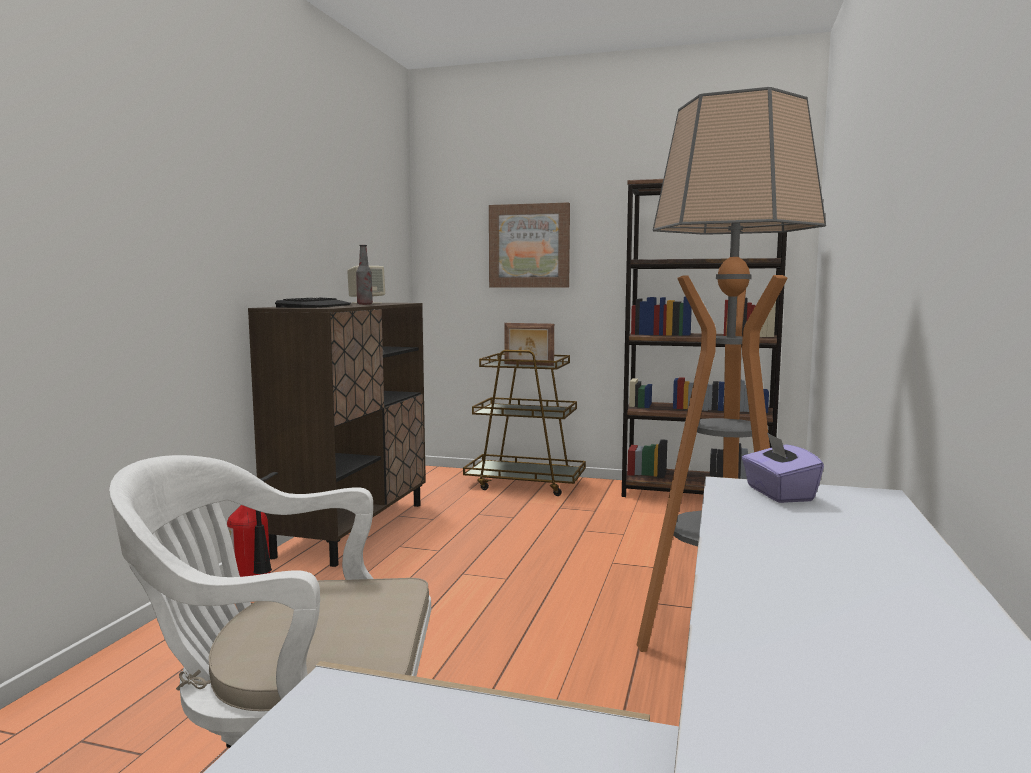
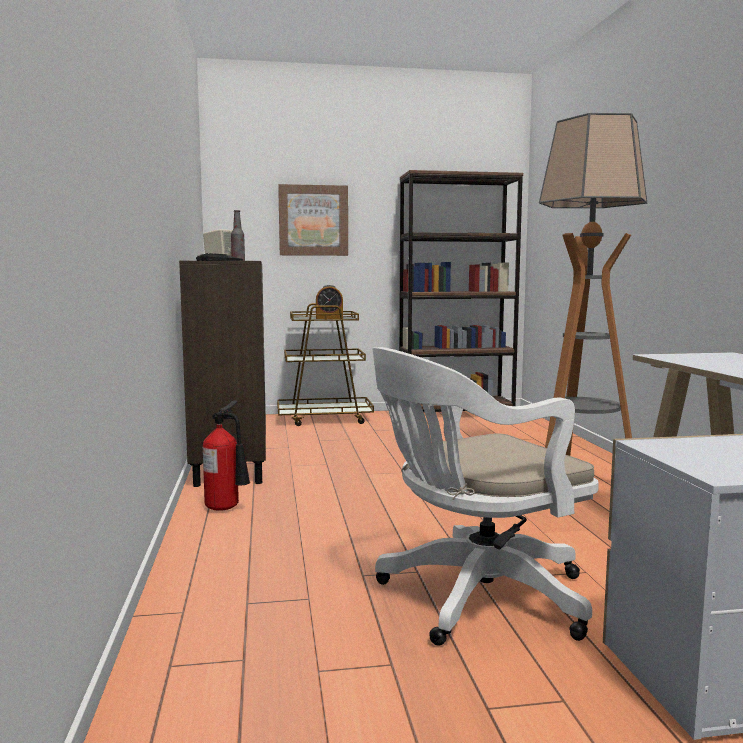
camera: 25 degrees left, 0 degrees up
(528, 364) = (329, 318): picture frame -> alarm clock
(778, 494) = (689, 356): purple tissue box -> none

